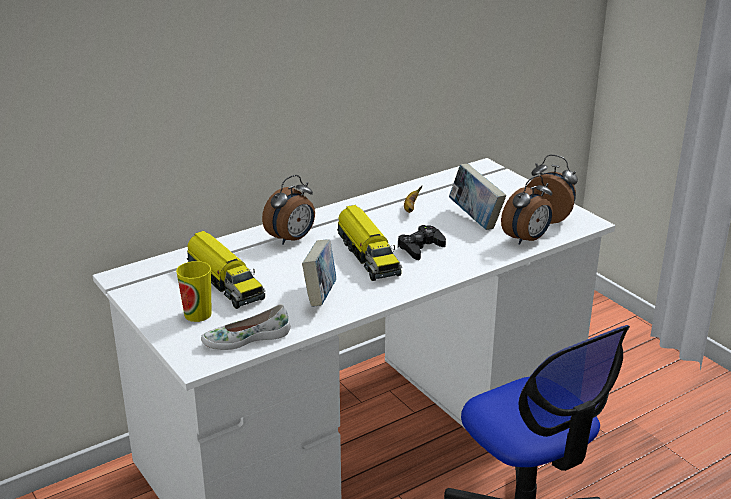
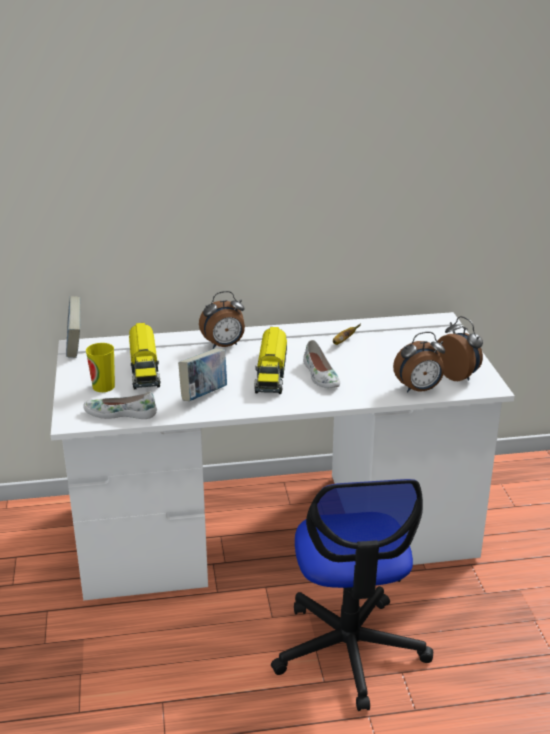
camera: 25 degrees right, 0 degrees up
(420, 247) = (320, 375): black game controller -> white shoe
(475, 219) = (390, 362): book -> book (75, 347)

